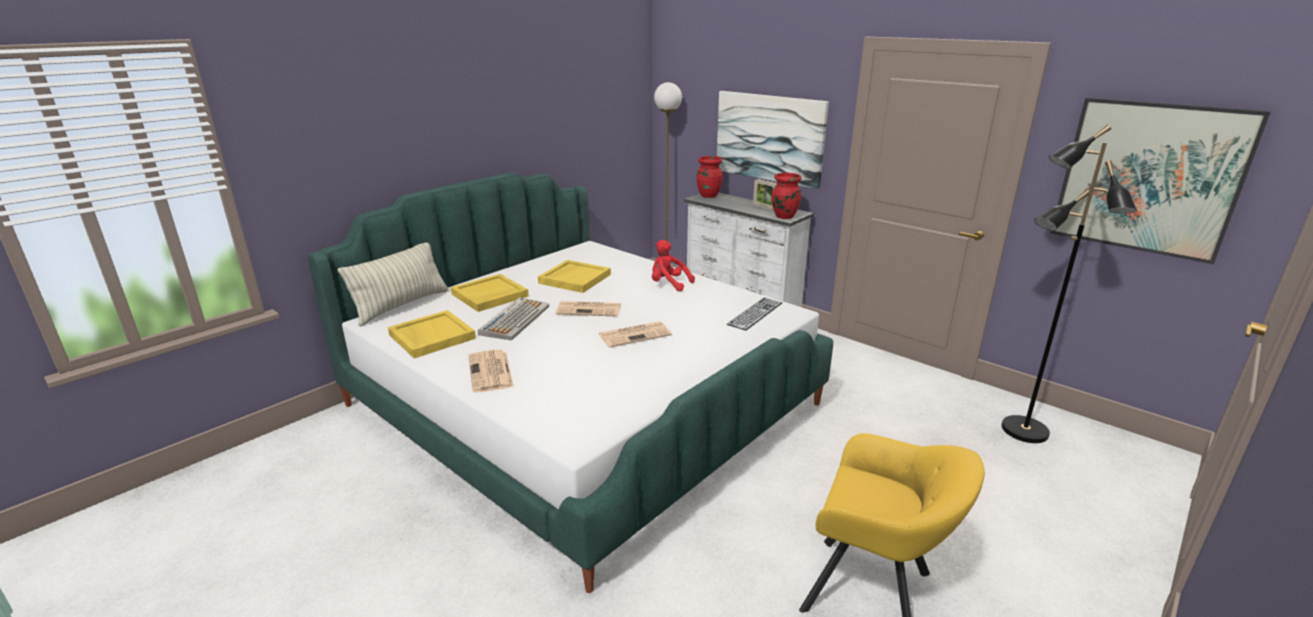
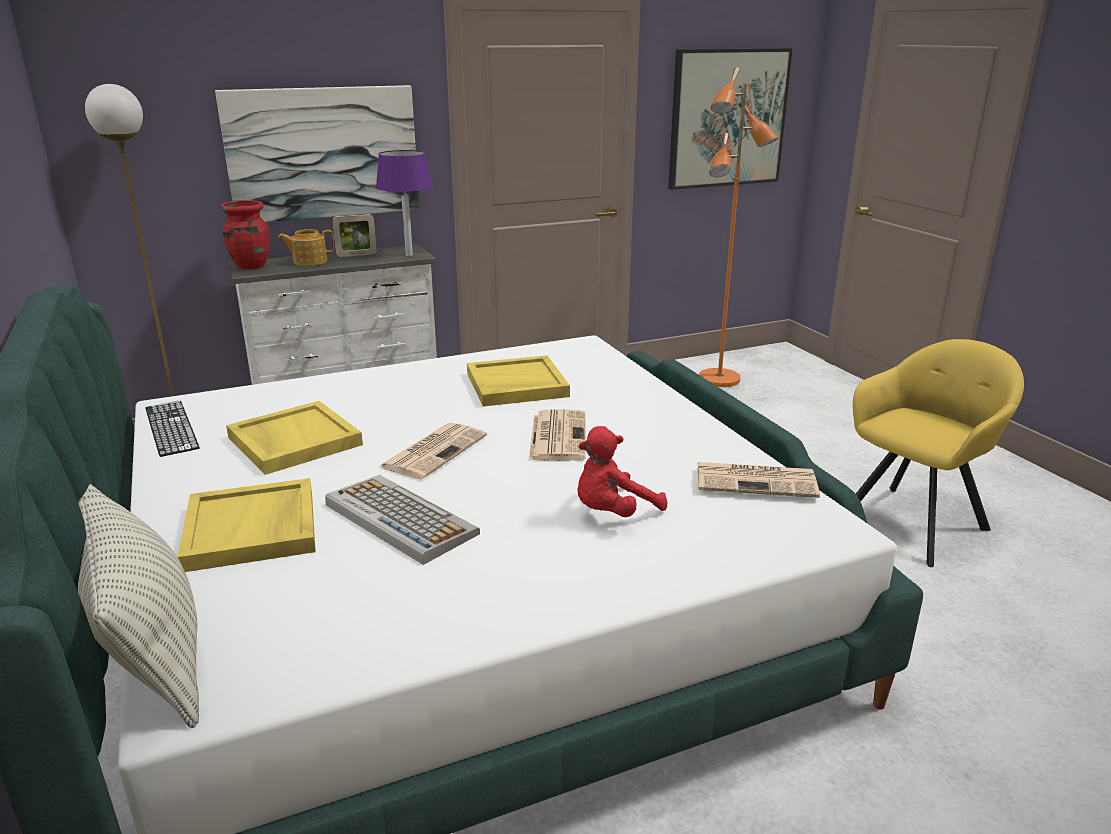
camera: 65 degrees left, 0 degrees up
(431, 336) = (373, 620): yellow tray -> yellow tray (516, 385)
(491, 372) = (586, 569): newspaper -> newspaper (757, 481)
(668, 284) = (416, 384): red plush toy -> red plush toy (613, 512)
(735, 202) = (309, 261): none -> teapot
(755, 313) = (568, 360): keyboard -> keyboard (171, 427)
(784, 216) = (409, 255): red vase -> purple table lamp
(1024, 431) = (719, 380): black floor lamp -> orange floor lamp

